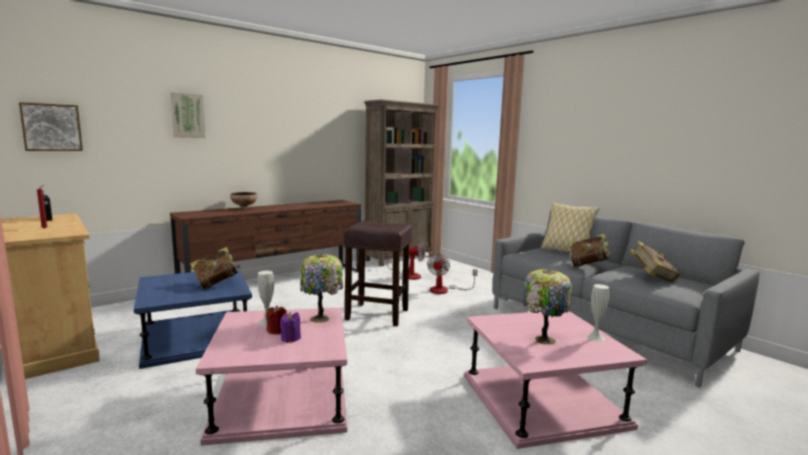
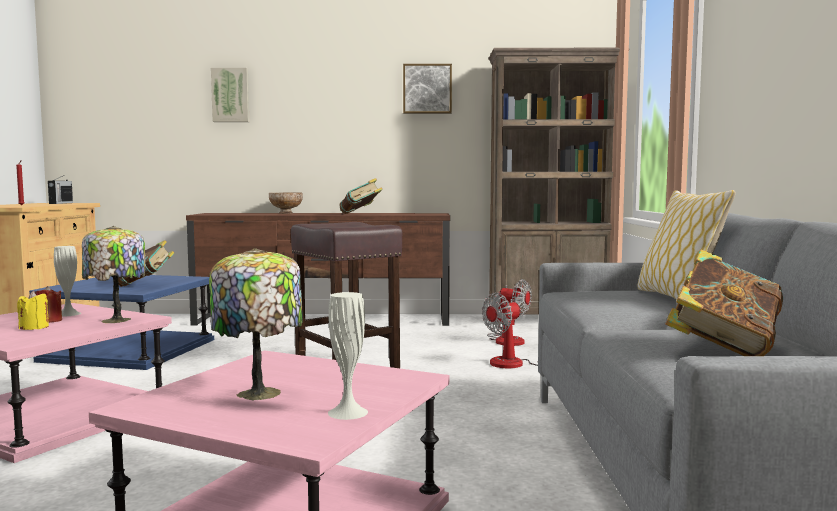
camera: 40 degrees right, 5 degrees down
(51, 127) = (98, 114): picture -> picture (427, 89)
(290, 338) = (34, 327): purple candle -> yellow candle
(588, 265) = (641, 316): book -> book (360, 214)

